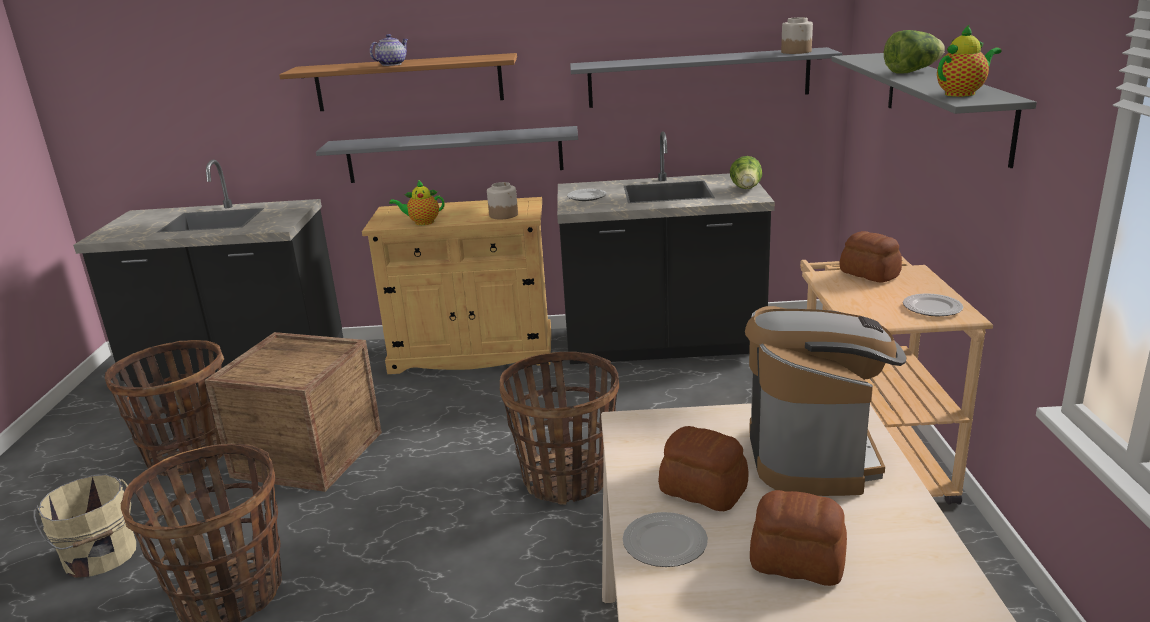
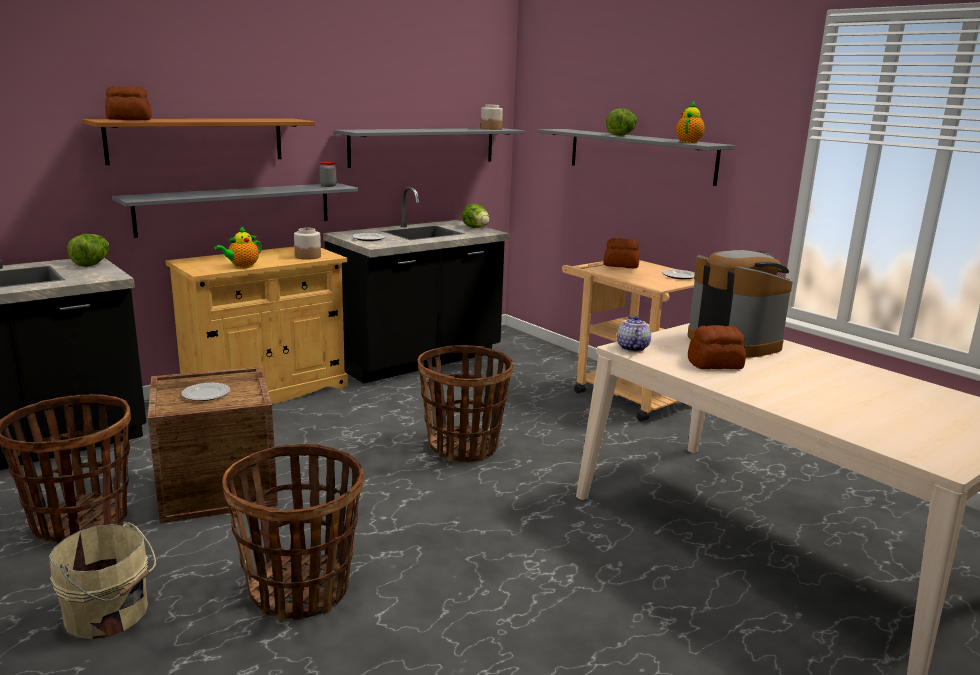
camera: 40 degrees left, 5 degrees down
(294, 209) = (92, 264): none -> lettuce
(391, 64) = (201, 120): teapot -> teapot (631, 348)
(551, 131) = (328, 186): none -> jar
(664, 543) = (740, 386): plate -> plate (205, 394)
(798, 562) = (804, 378): bread -> bread (130, 119)

